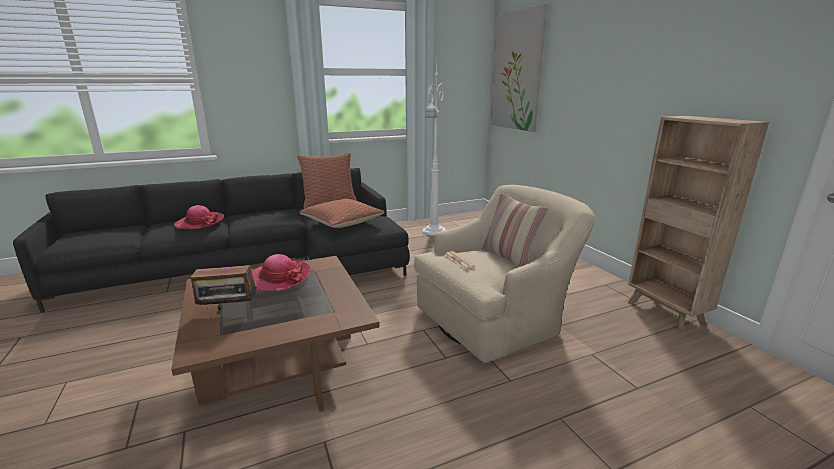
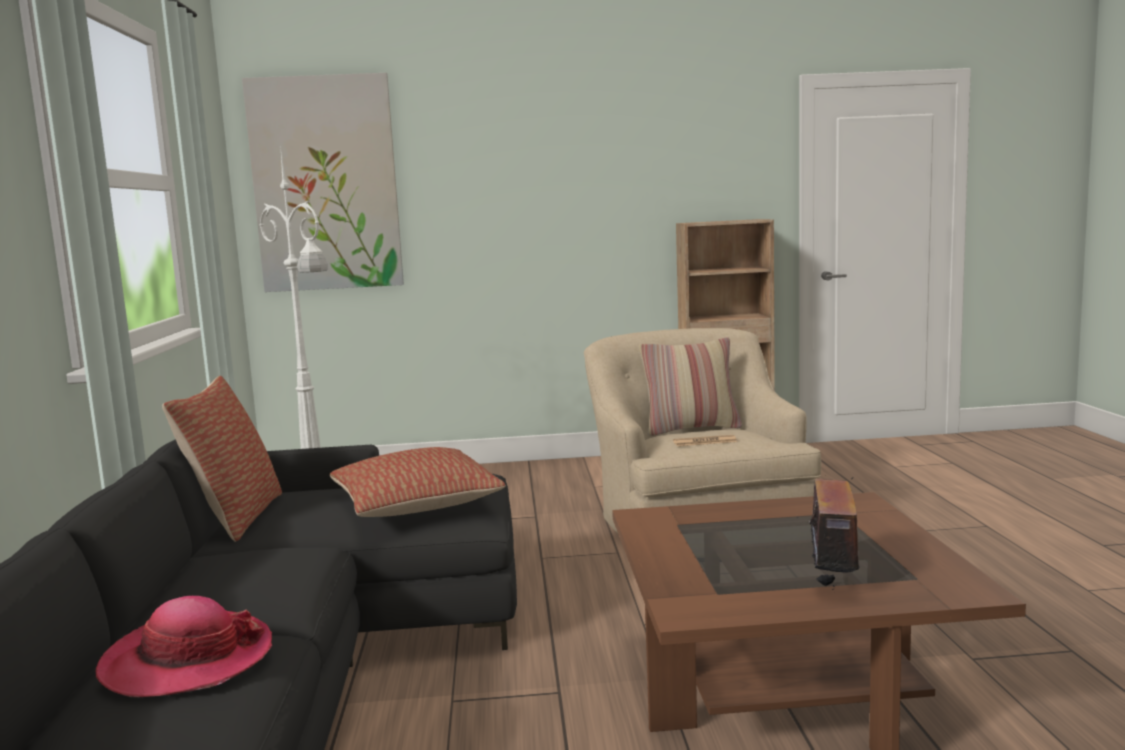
camera: 70 degrees left, 10 degrees down
(279, 278) = (700, 548): hat -> none

